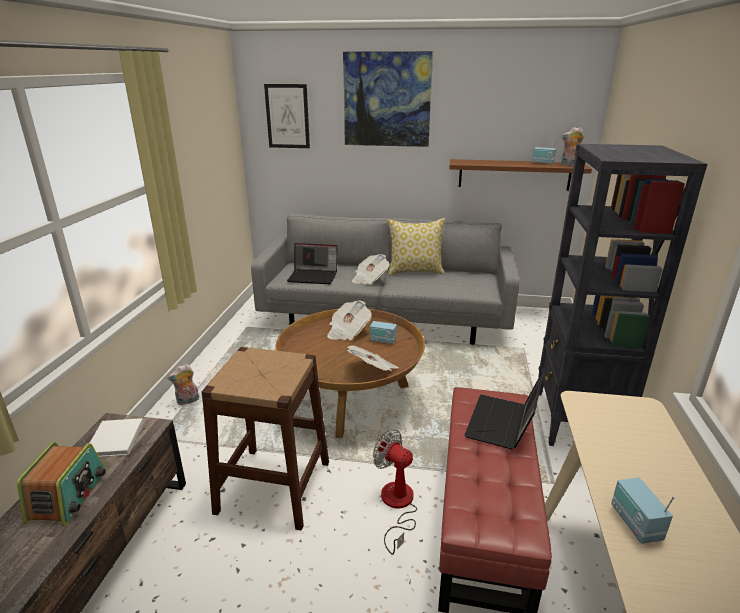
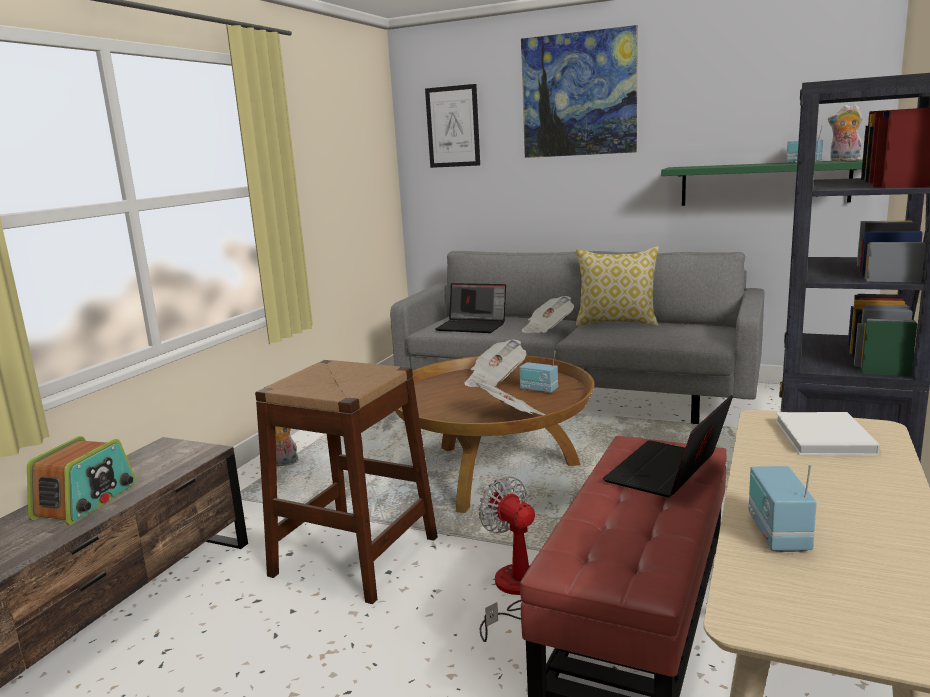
camera: 15 degrees right, 10 degrees down
(115, 440) = (159, 460): white book -> white book (825, 438)
(514, 174) = (763, 183): brown shelf -> green shelf

